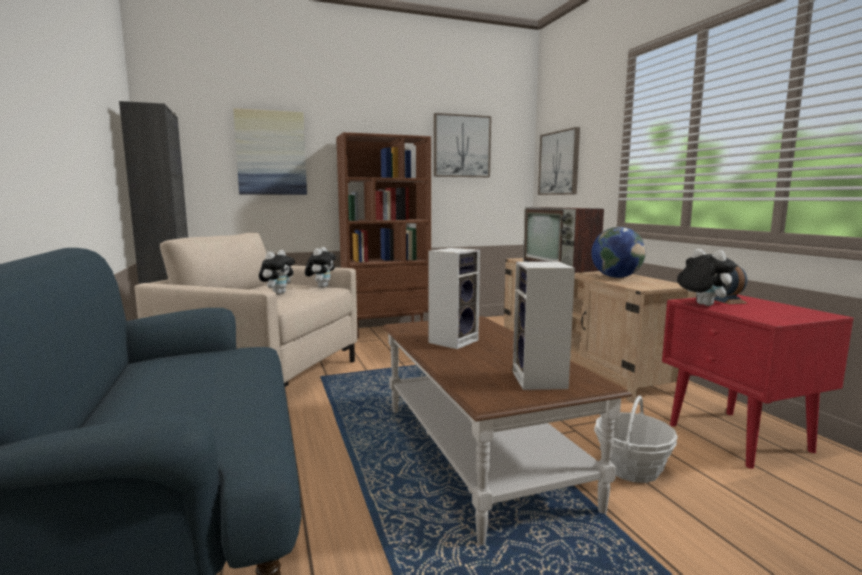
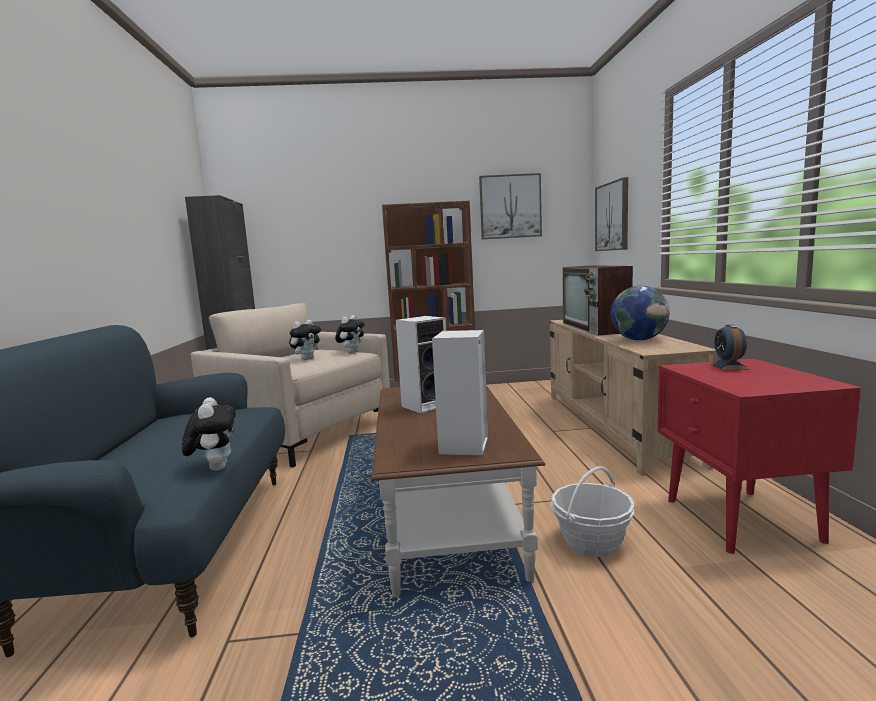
camera: 15 degrees right, 0 degrees up
(271, 153) = (324, 229): picture -> none
(701, 305) = (688, 371): plush toy -> plush toy (215, 468)

